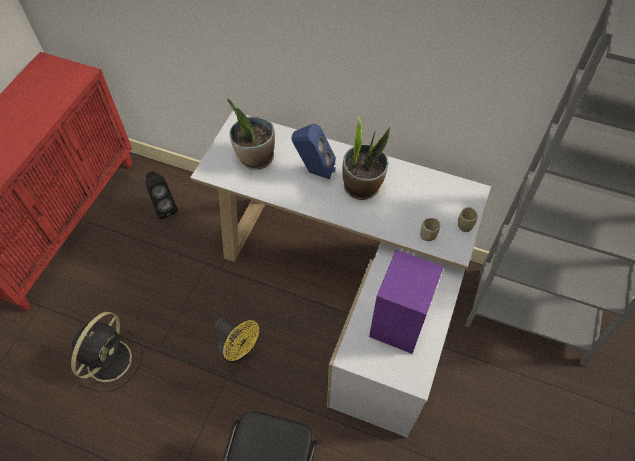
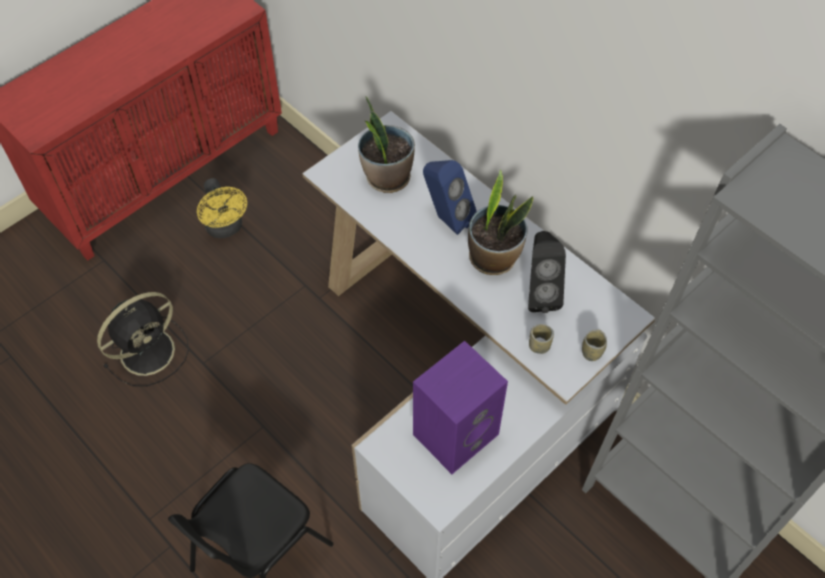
camera: 25 degrees right, 0 degrees up
(164, 207) = (289, 199): black speaker -> black speaker (539, 293)
(239, 350) = (292, 401): yellow fan -> yellow fan (226, 228)

